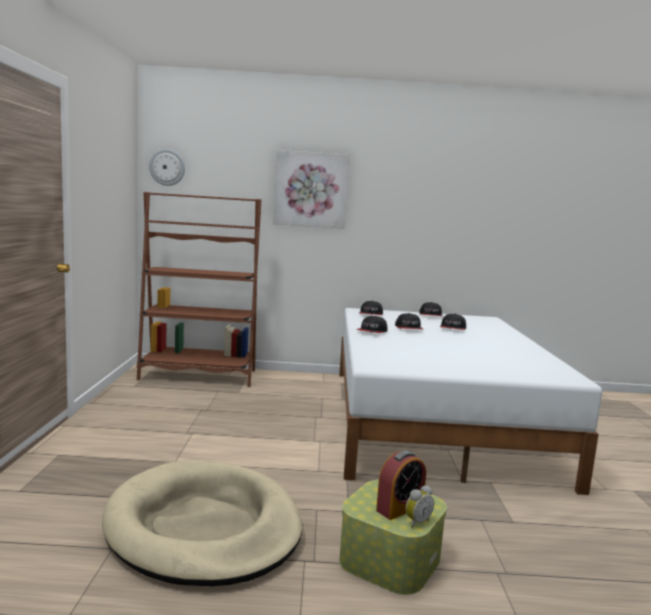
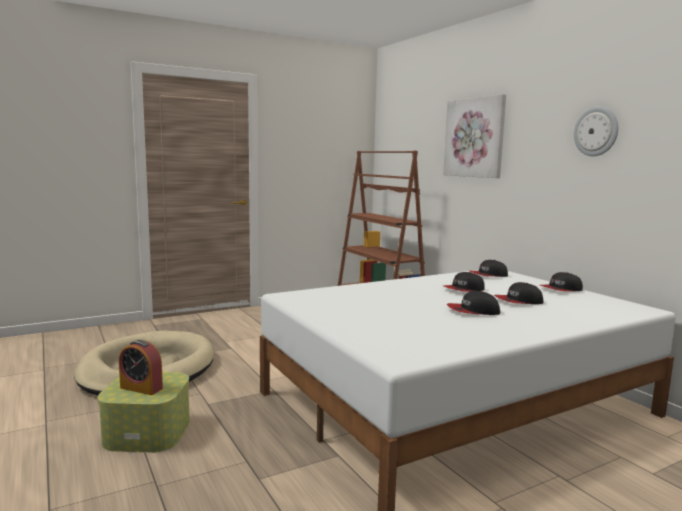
camera: 60 degrees right, 0 degrees up
(167, 167) = (387, 129): wall clock -> wall clock (596, 131)
(372, 332) = (412, 283): cap -> cap (473, 311)
(416, 522) = (122, 396): alarm clock -> none

